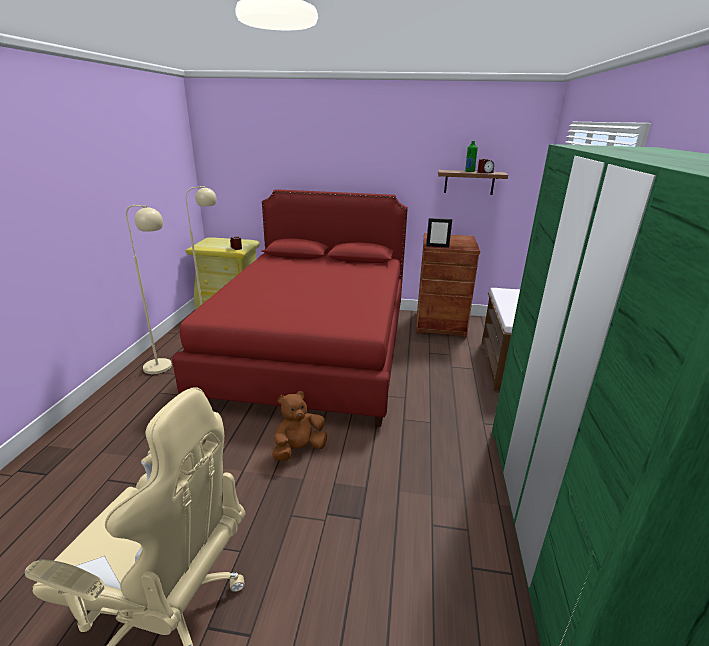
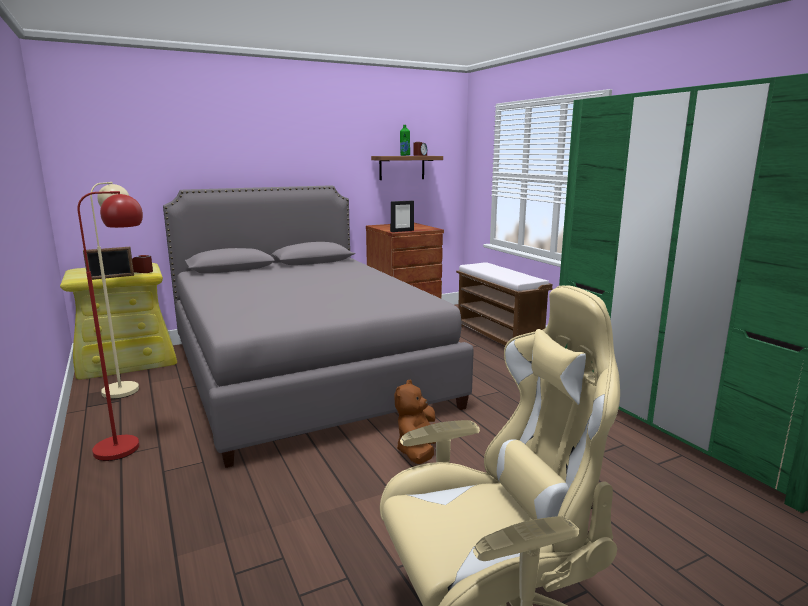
camera: 35 degrees left, 10 degrees down
(165, 369) = (131, 447): beige floor lamp -> red floor lamp
(214, 249) = (111, 277): none -> picture frame
(313, 348) = (304, 372): red bed -> grey bed

